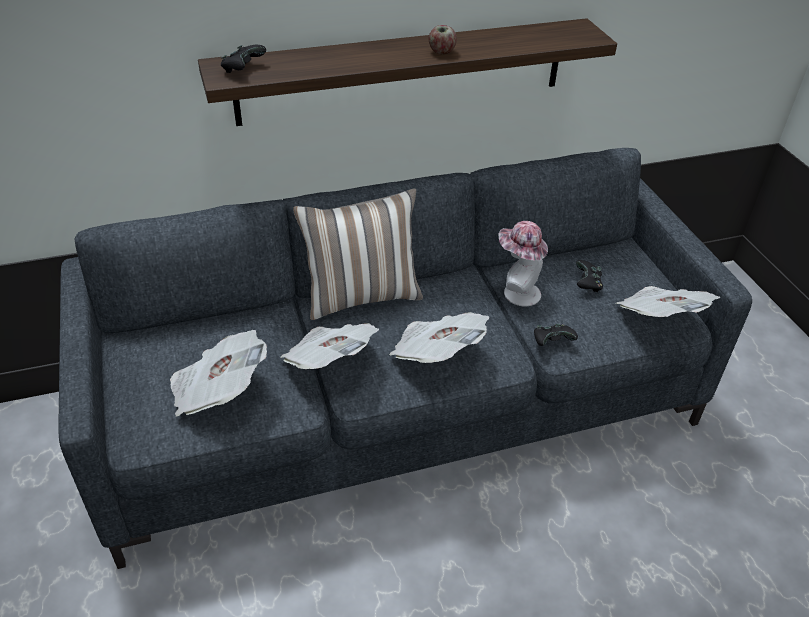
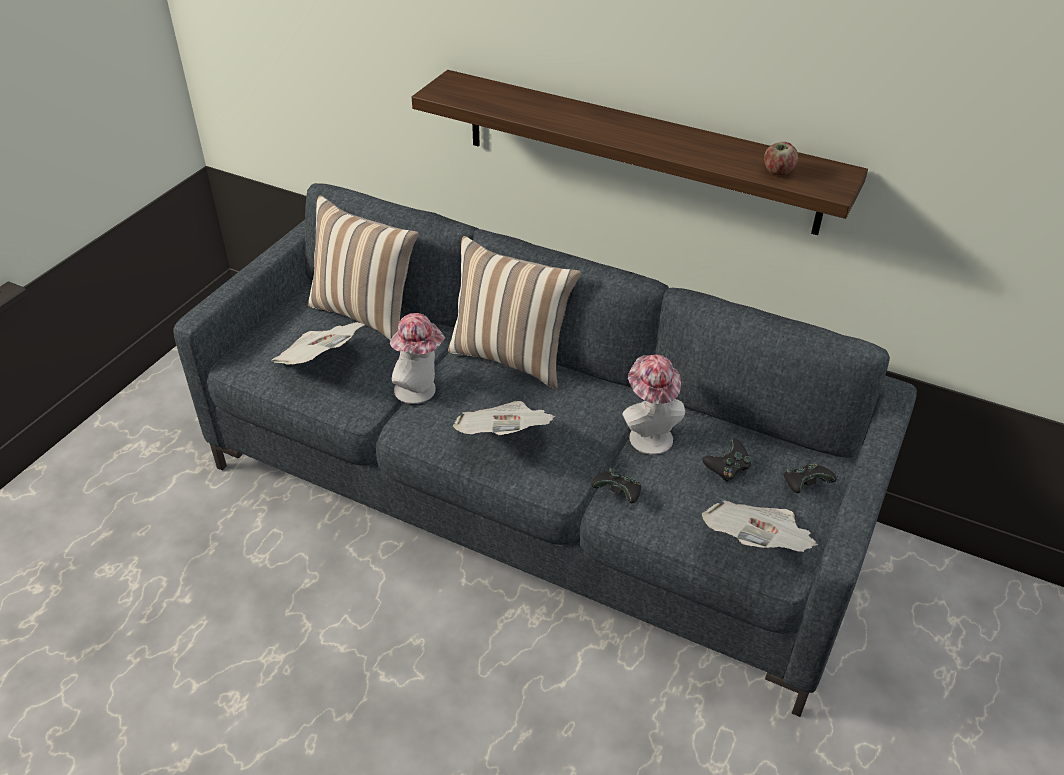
camera: 45 degrees right, 0 degrees up
(203, 331) = (366, 314): none -> pillow
(243, 69) = (463, 90): black game controller -> black game controller (805, 486)
(329, 361) = (420, 391): newspaper -> hat
(441, 52) = (648, 141): apple -> apple (777, 172)

